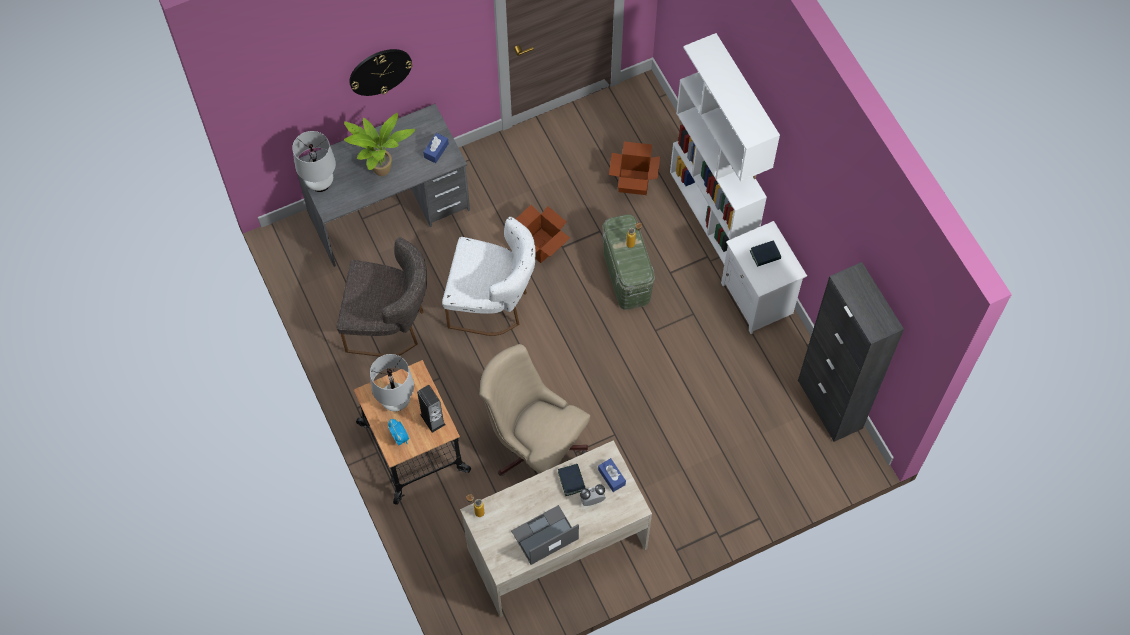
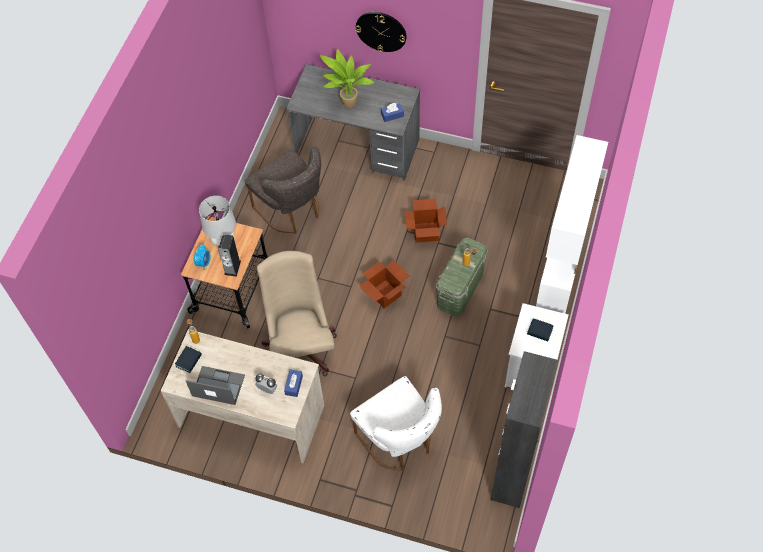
camera: 45 degrees right, 5 degrees down
(320, 183) = (307, 86): white table lamp -> none
(493, 303) = (362, 244): white chair -> white chair (399, 441)
(571, 481) = (268, 367): book -> book (189, 360)
(634, 182) = (523, 237): cardboard box -> cardboard box (385, 294)

